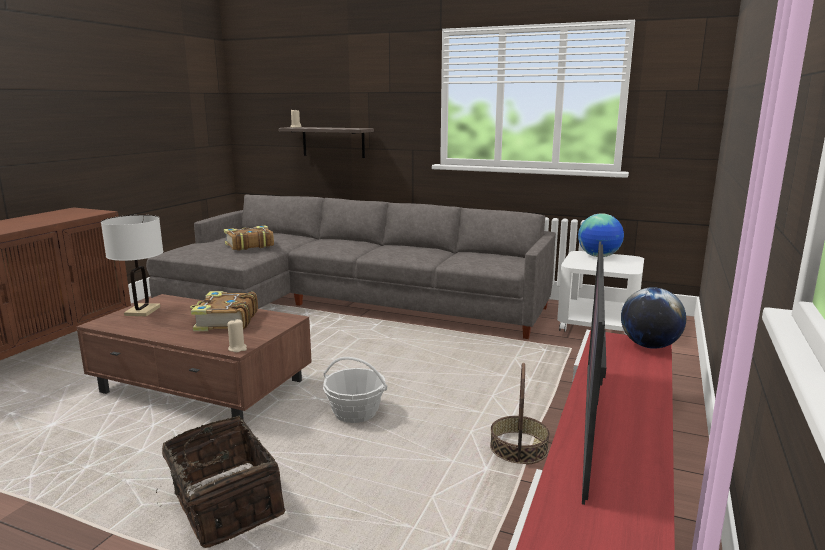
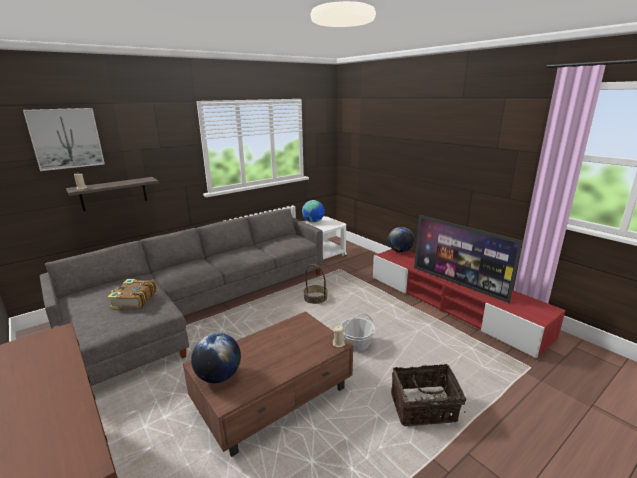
camera: 60 degrees left, 5 degrees up
(142, 311) = (219, 376): white table lamp -> globe
(225, 321) = (284, 341): book -> none
(301, 73) = (66, 138): none -> picture
(519, 448) = (416, 312): basket -> basket (315, 298)

